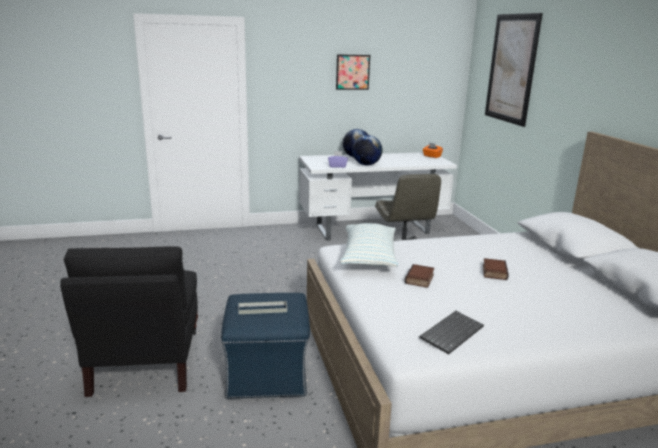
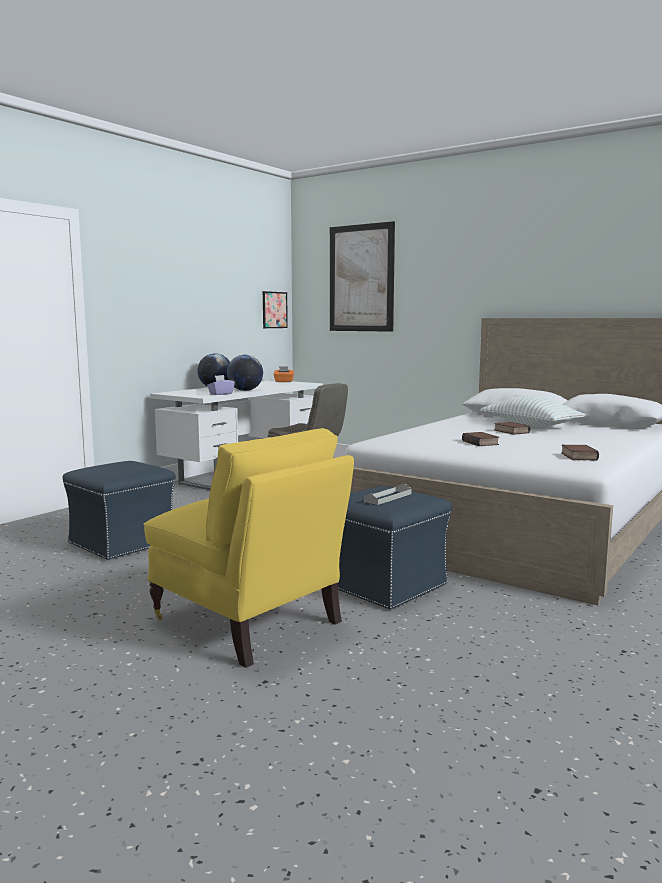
camera: 40 degrees left, 10 degrees down
(145, 363) = (248, 622): black armchair -> yellow armchair
(203, 267) = (123, 542): none -> blue ottoman
(352, 72) = (195, 287): picture -> picture (274, 310)
(369, 257) = (410, 441): pillow -> pillow (530, 425)
(451, 332) = (577, 456): keyboard -> book

